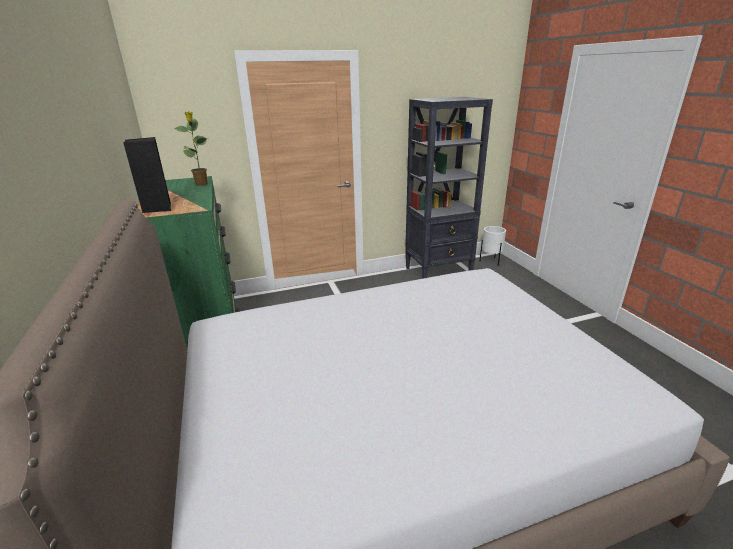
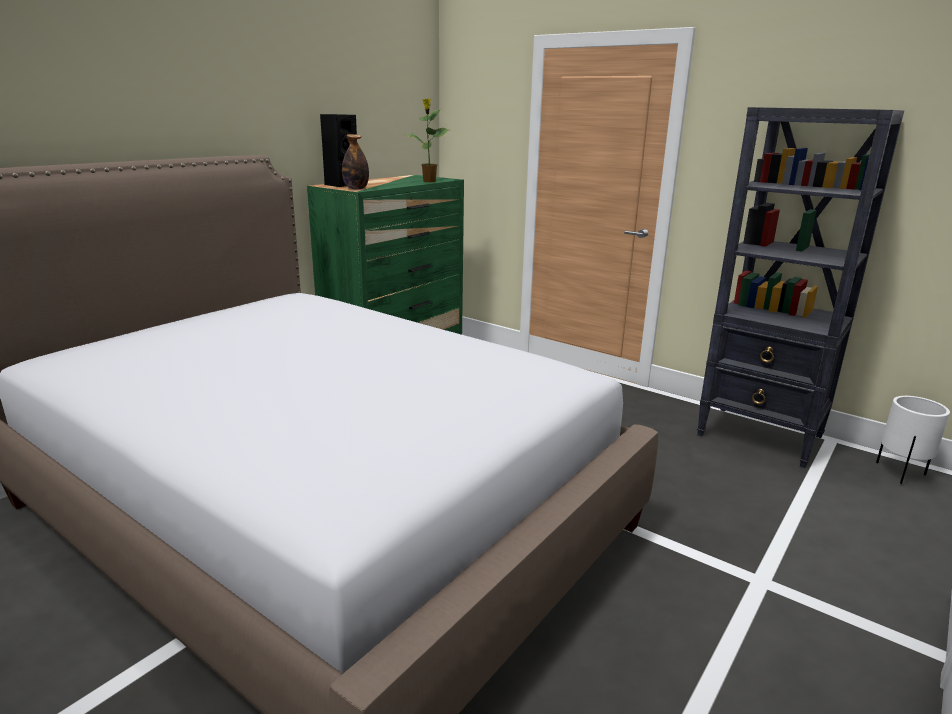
camera: 55 degrees right, 5 degrees down
(193, 207) = (356, 189): none -> bottle

